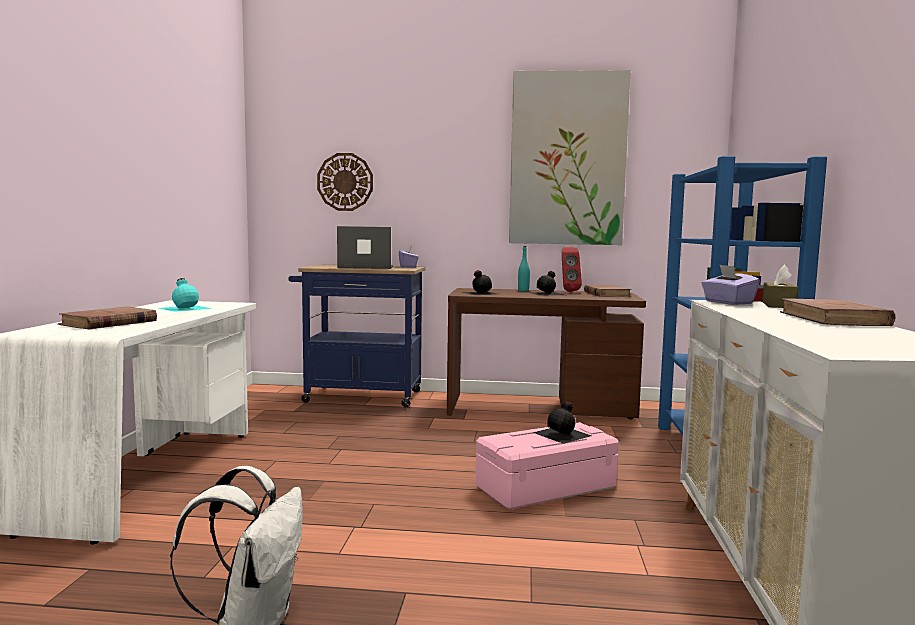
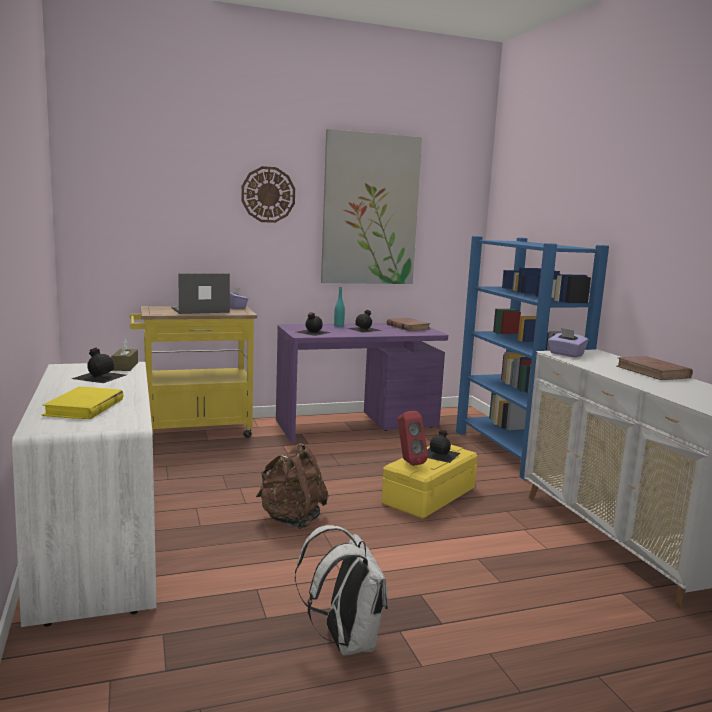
camera: 25 degrees left, 5 degrees up
(108, 323) = (84, 407): brown book -> yellow book
(185, 308) = (99, 376): turquoise bottle -> black bottle
(345, 182) = (165, 224): wall clock -> wall clock (268, 194)
(355, 486) = (291, 519): none -> brown backpack
(359, 397) = (193, 431): blue cart -> yellow cart
(540, 407) = (357, 425): brown desk -> purple desk
(546, 486) = (429, 495): pink storage box -> yellow storage box
(568, 291) = (373, 324): red speaker -> red speaker (408, 462)
(778, 305) = (597, 355): brown tissue box -> brown tissue box (125, 366)

